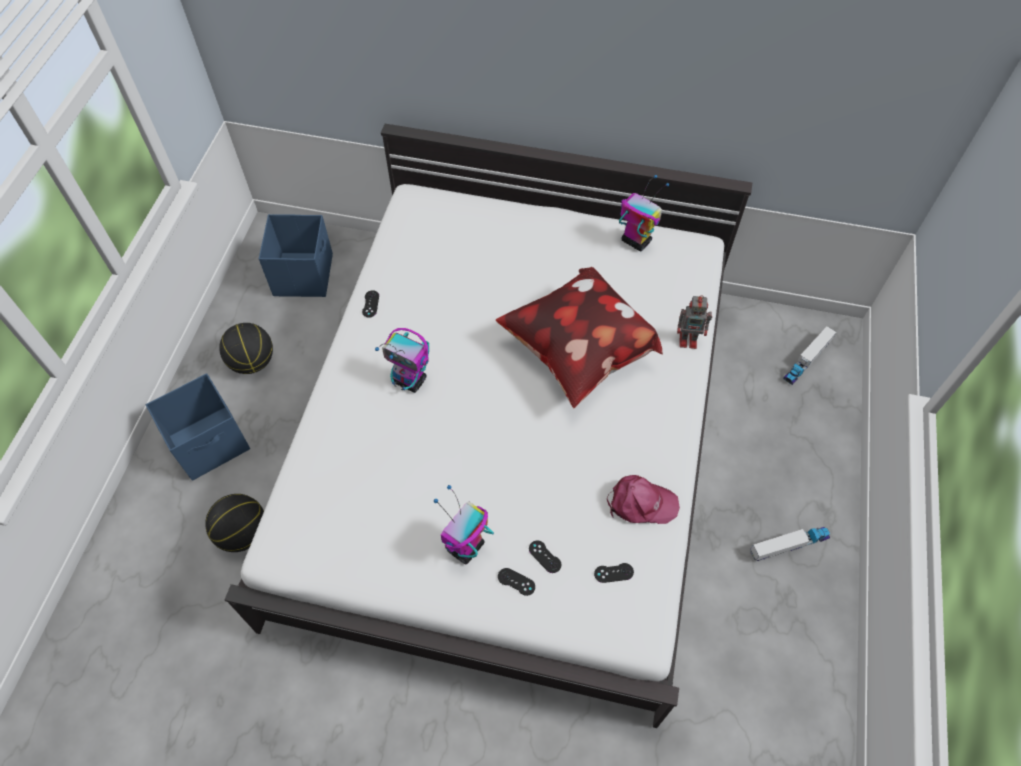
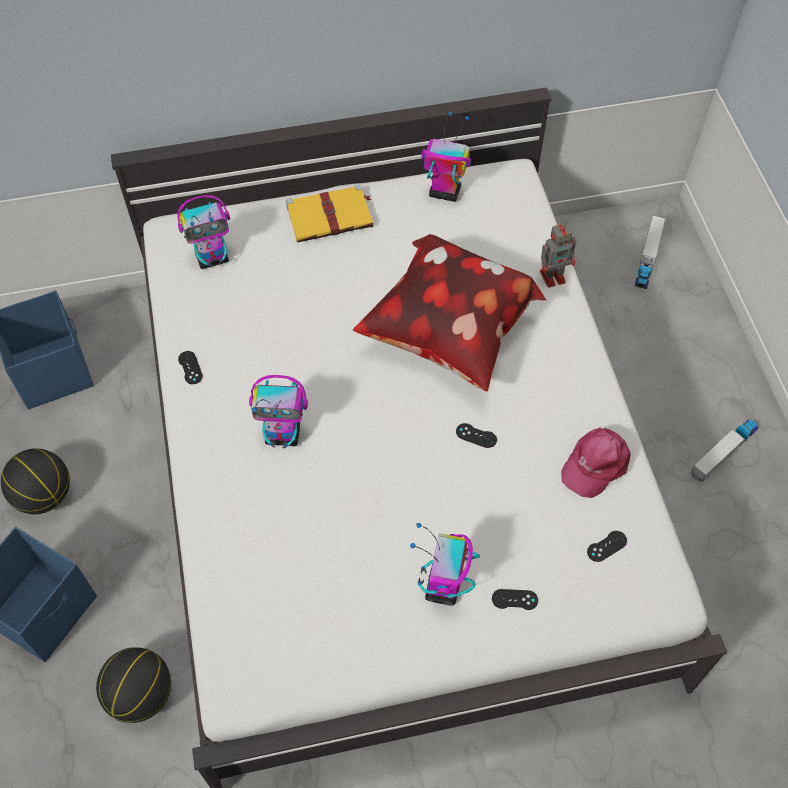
camera: 25 degrees left, 0 degrees up
(431, 228) = (213, 258): none -> toy robot
(536, 228) = (331, 216): none -> yellow book
(545, 556) = (529, 560): black game controller -> black game controller (476, 435)
(641, 503) = (595, 464): pink cap -> pink cap turned 150 degrees clockwise

